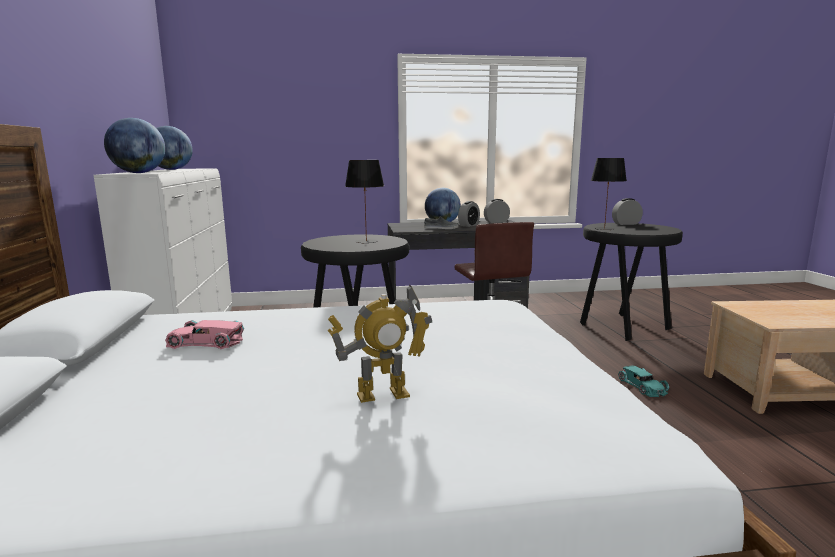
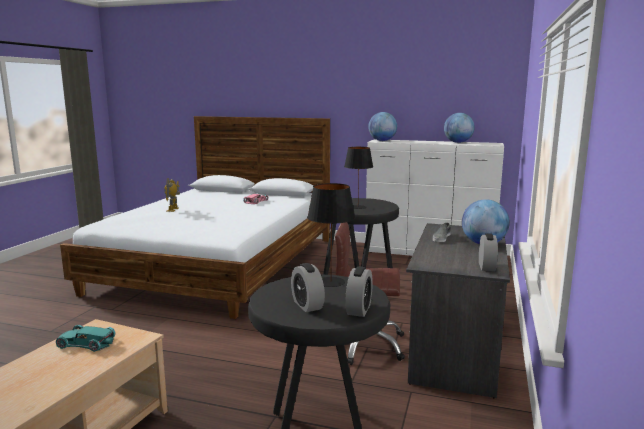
camera: 115 degrees right, 0 degrees up
(468, 225) = (458, 250): alarm clock -> alarm clock (307, 305)
(642, 386) = (195, 367): turquoise toy car -> turquoise toy car (86, 342)

